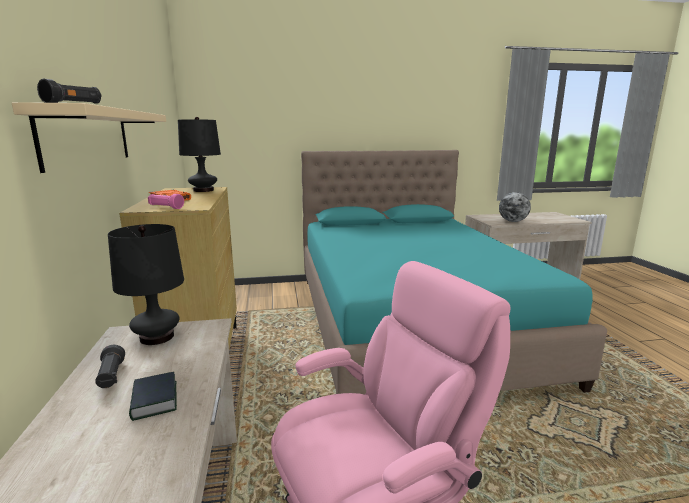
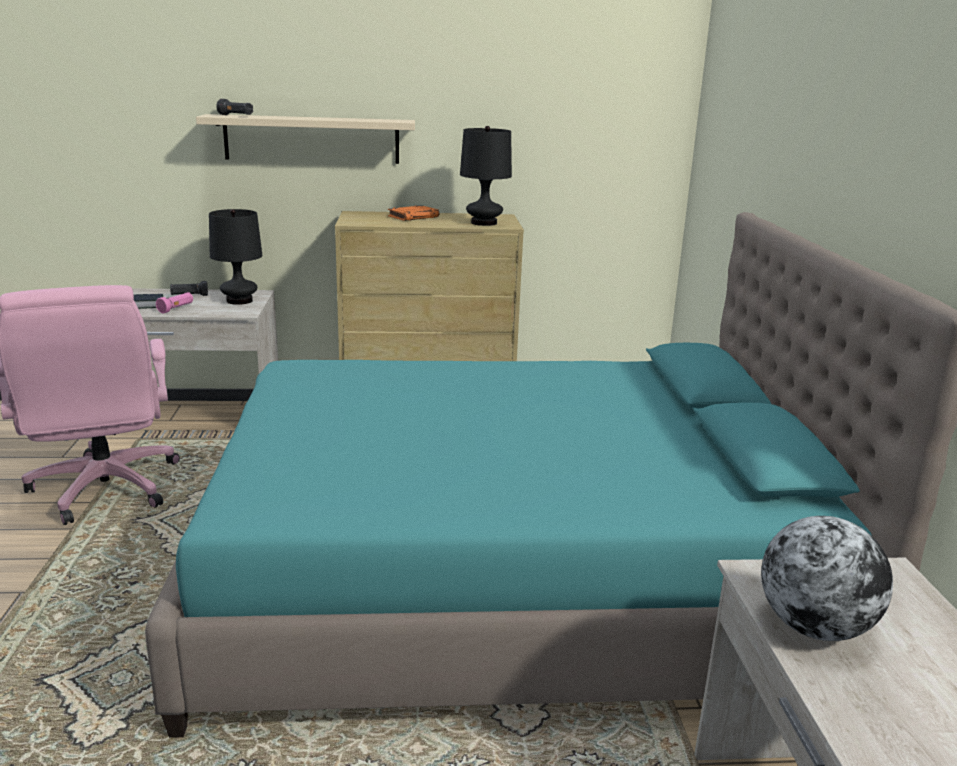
camera: 95 degrees right, 5 degrees up
(166, 207) = (357, 217): pink flashlight -> pink flashlight (176, 309)

